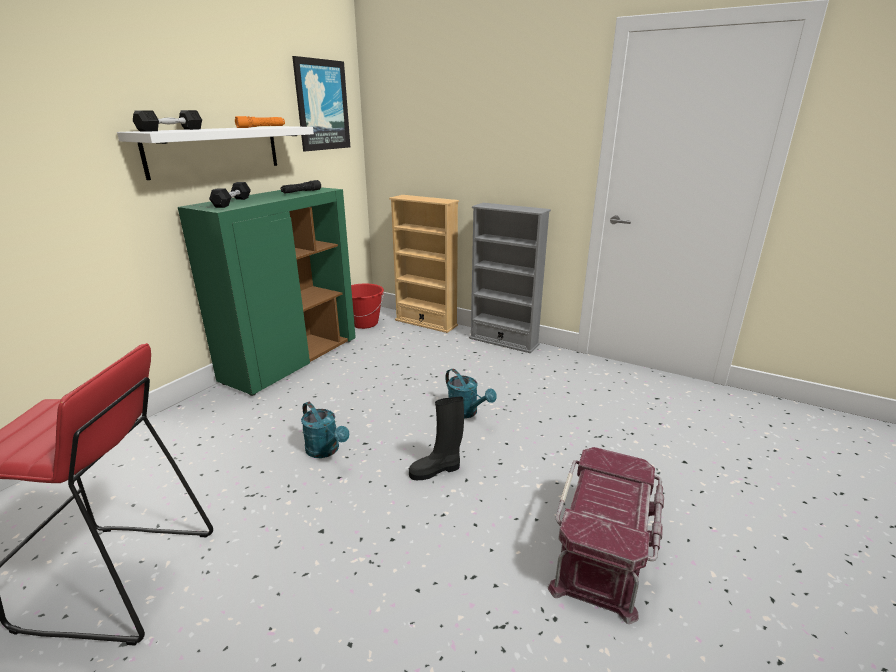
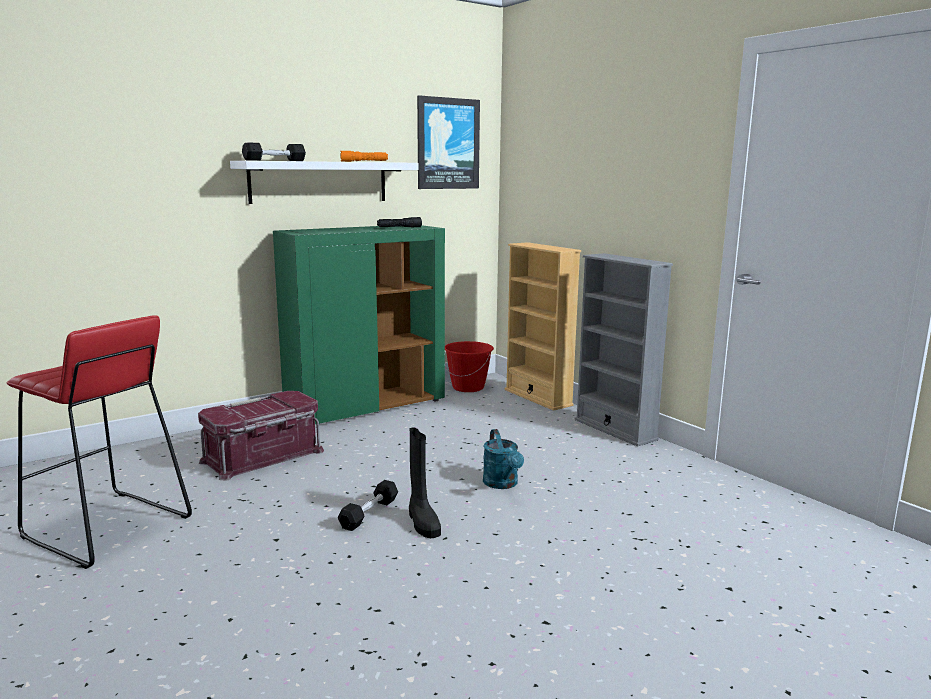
camera: 25 degrees right, 10 degrees down
(232, 202) = (321, 230): black dumbbell -> black dumbbell (369, 513)
(326, 450) = (333, 483): turquoise watering can -> none
(436, 470) = (422, 523): black boot -> black boot turned 120 degrees counterclockwise
(603, 550) = (534, 631): red storage box -> red storage box (263, 457)

